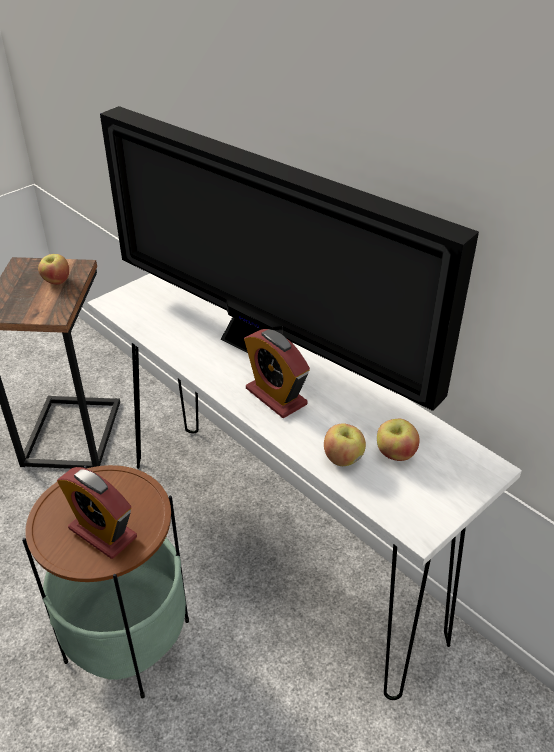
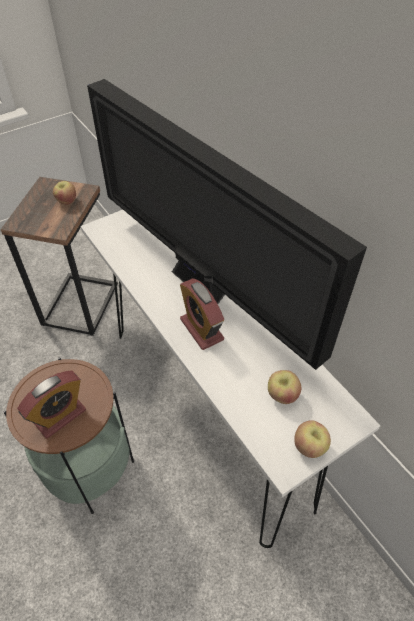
camera: 10 degrees right, 10 degrees up
(102, 533) = (60, 416): alarm clock -> alarm clock turned 90 degrees counterclockwise
(343, 458) = (240, 393): apple -> apple (309, 447)

